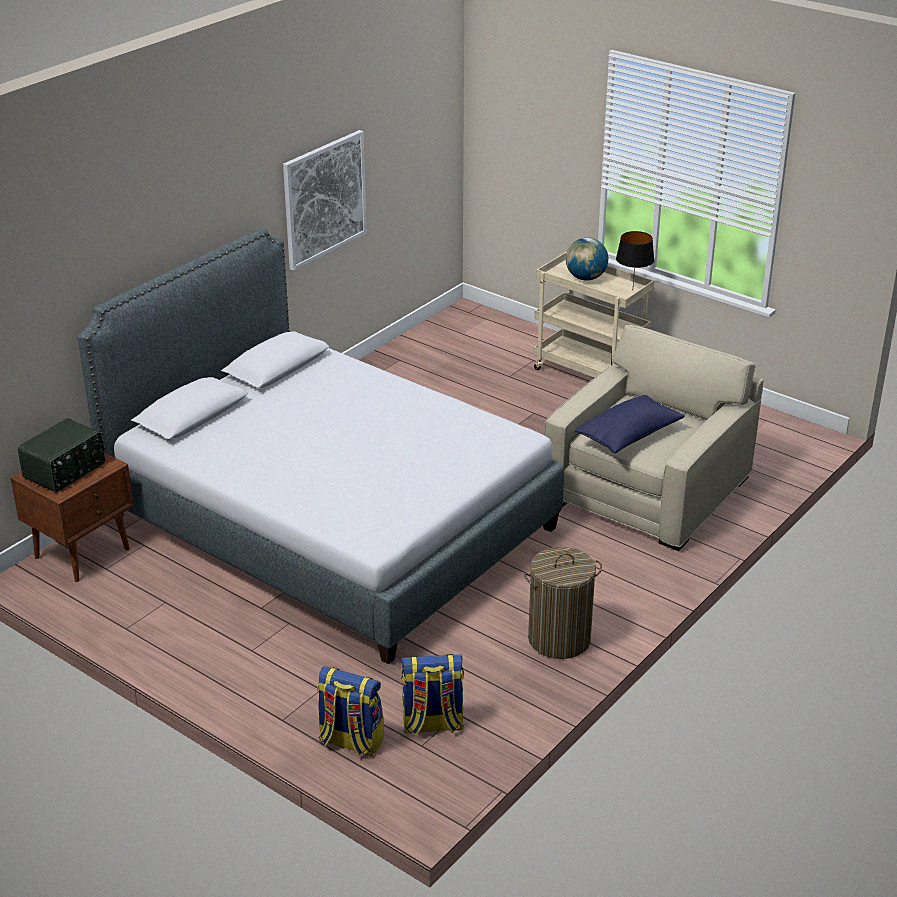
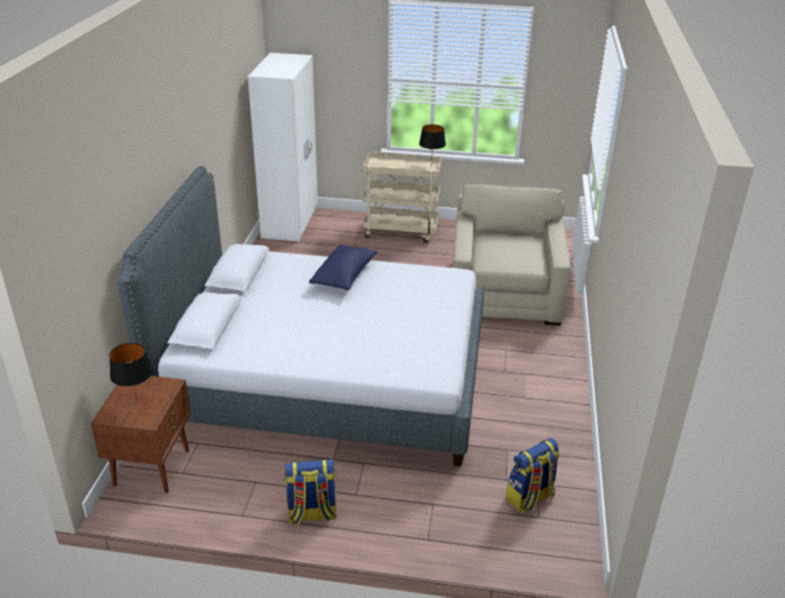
camera: 30 degrees left, 0 degrees up
(65, 471) = (136, 401): radio -> black table lamp
(324, 199) = (219, 139): picture -> none
(350, 741) = (489, 535): backpack -> backpack (311, 514)
(459, 326) = (291, 222): none -> white wardrobe
(559, 639) = (549, 406): laundry basket -> none
(585, 278) = (395, 165): globe -> none
(629, 436) = (508, 257): blue pillow -> blue pillow (344, 276)

